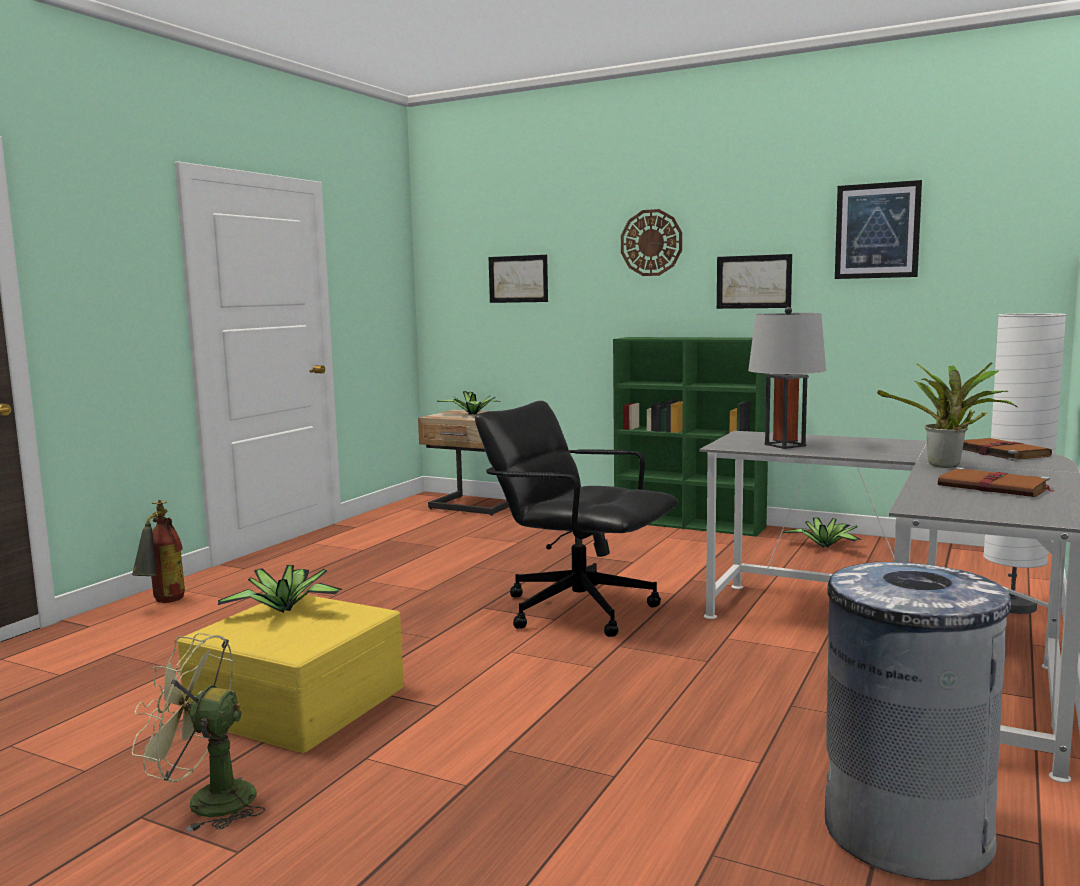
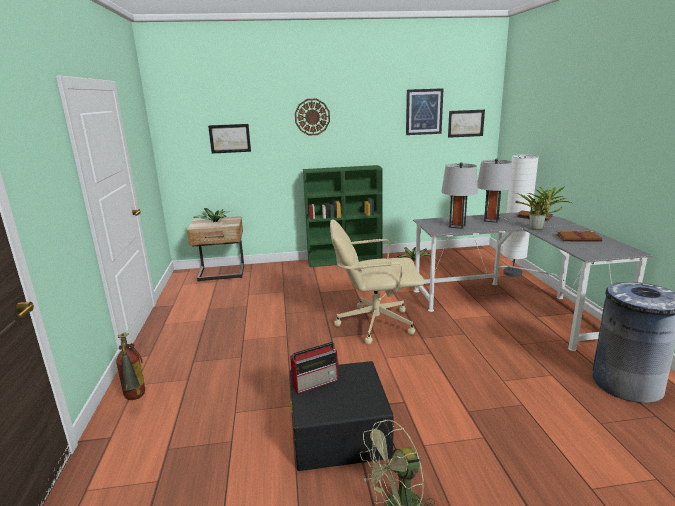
camera: 35 degrees left, 10 degrees up
(285, 609) = (316, 382): potted plant -> radio
(296, 703) = (338, 431): yellow storage box -> black storage box
(578, 609) = (374, 323): black office chair -> beige office chair
(753, 281) = (367, 137): picture -> picture (466, 123)
(884, 446) = (491, 220): none -> grey table lamp

